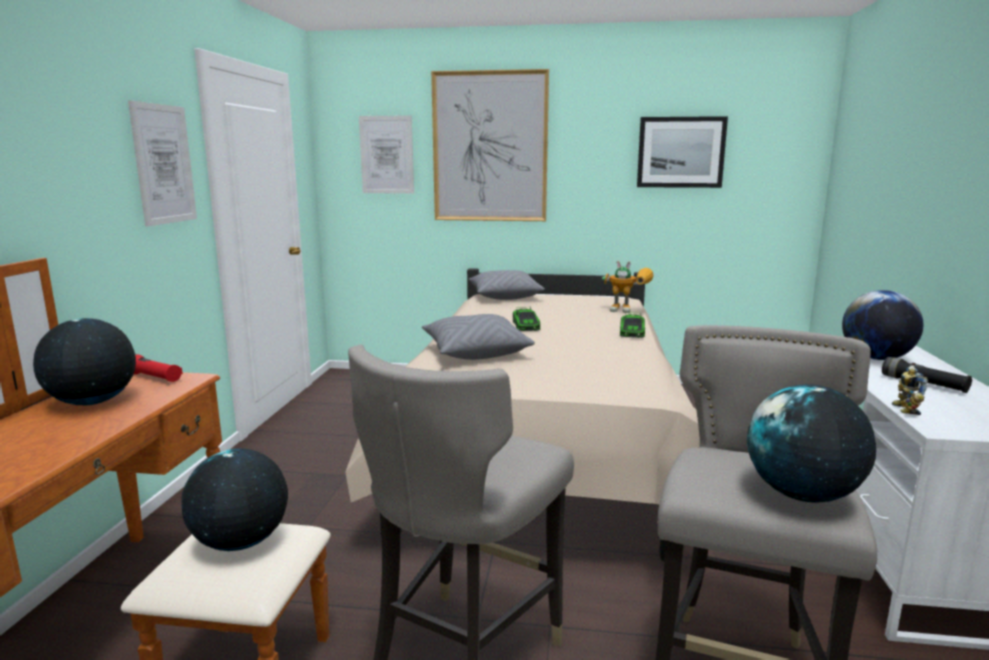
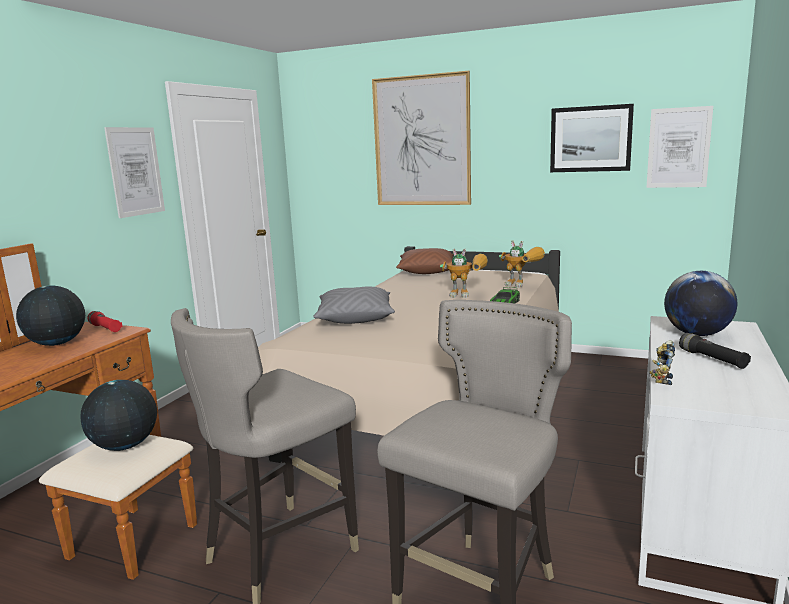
camera: 15 degrees right, 0 degrees up
(387, 155) = (339, 151): picture -> picture (678, 148)
(504, 296) = (426, 271): grey pillow -> brown pillow
(526, 325) = (418, 296): toy car -> none
(581, 322) = (467, 295): none -> toy robot
(802, 495) = (488, 440): globe -> none

